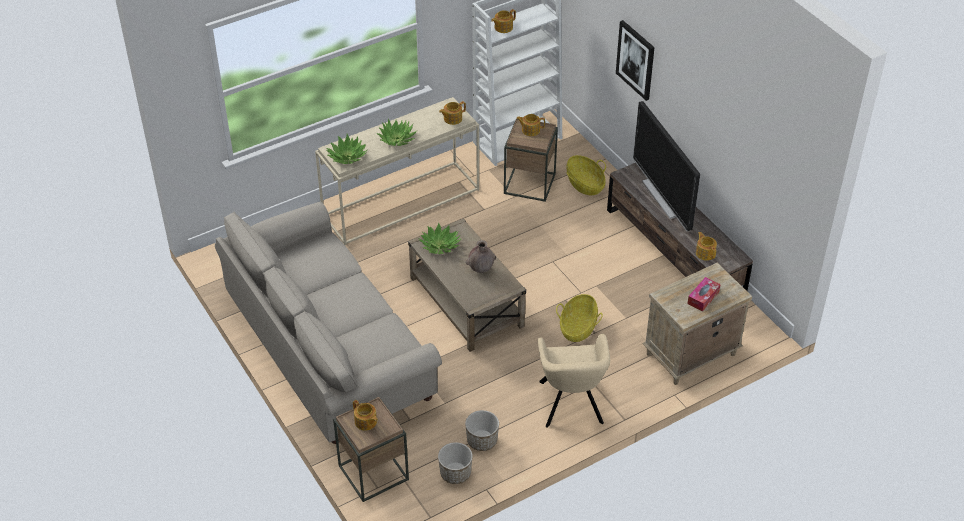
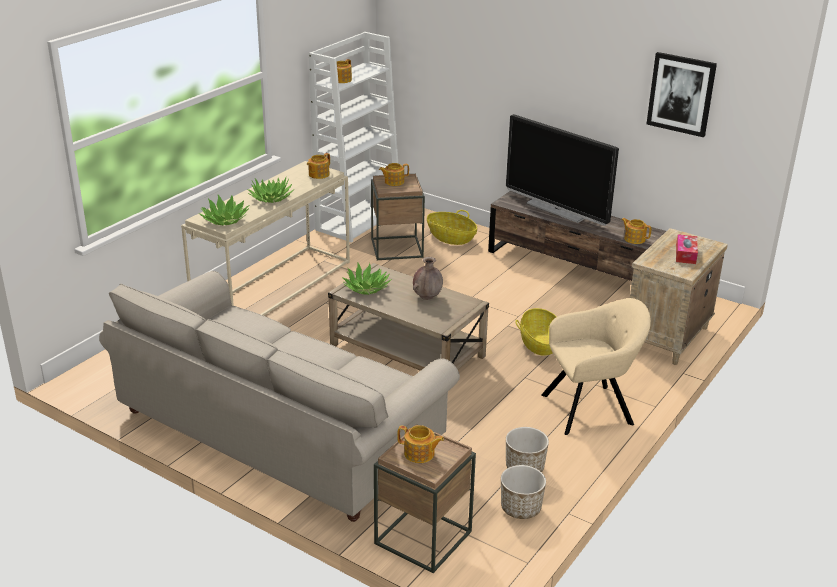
camera: 25 degrees left, 15 degrees down
(571, 404) = (591, 408): beige armchair -> beige armchair turned 75 degrees counterclockwise
(636, 60) = (491, 79): picture -> picture (681, 94)

